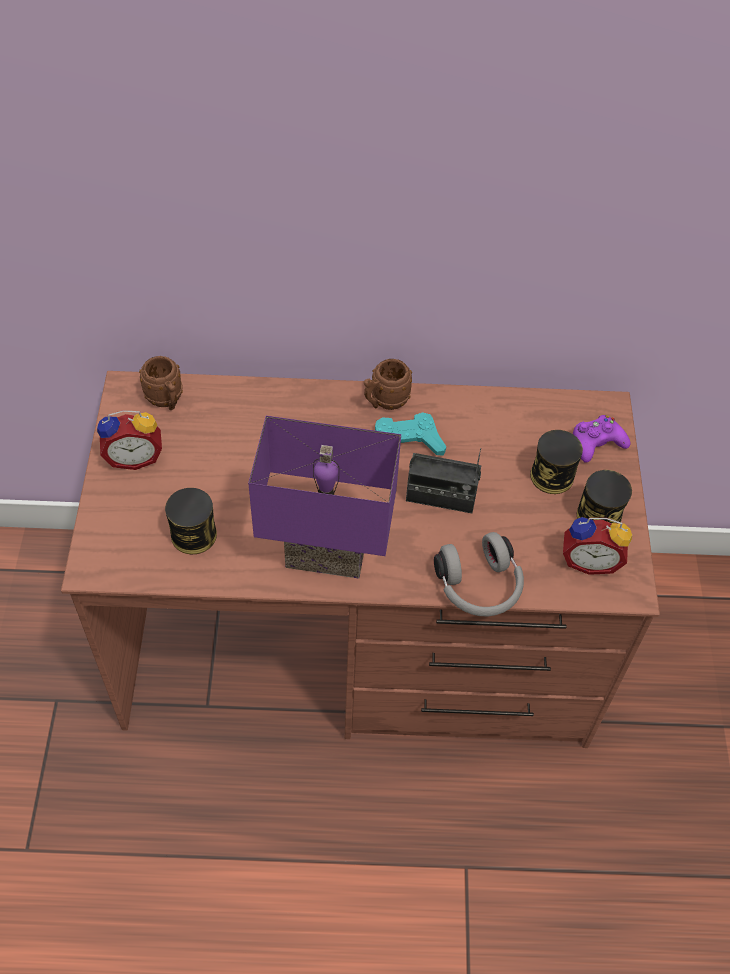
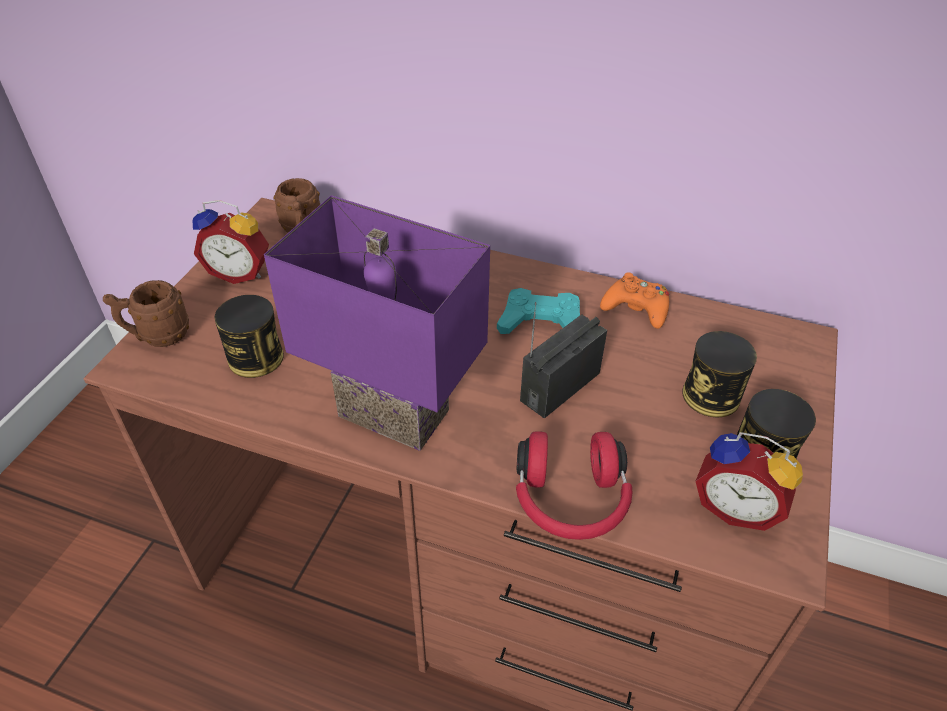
camera: 20 degrees right, 10 degrees down
(384, 401) = (533, 278): brown mug -> brown mug (157, 336)
(440, 497) = (560, 386): radio -> radio turned 105 degrees clockwise
(475, 410) = (636, 308): none -> orange game controller
(479, 587) = (570, 501): grey headphones -> red headphones
(596, 443) = (781, 372): purple game controller -> none

